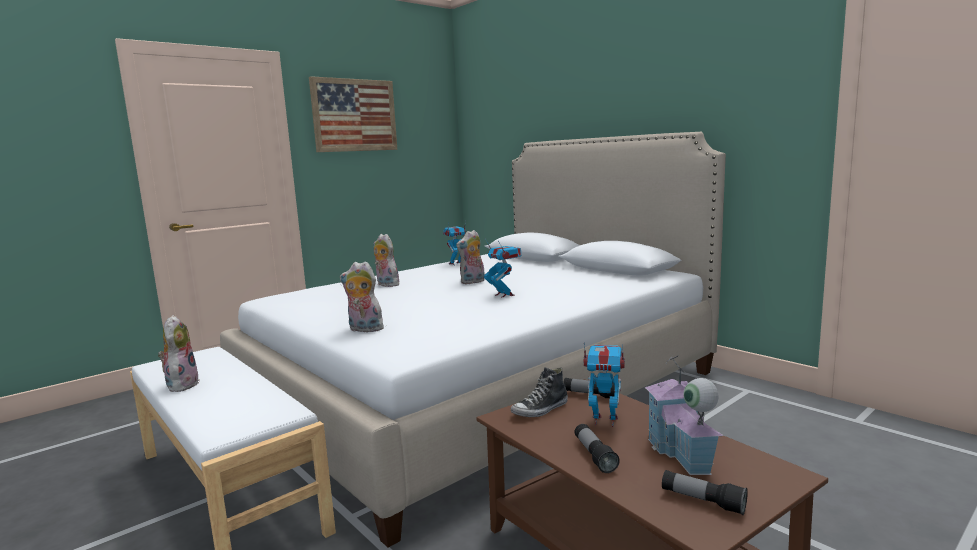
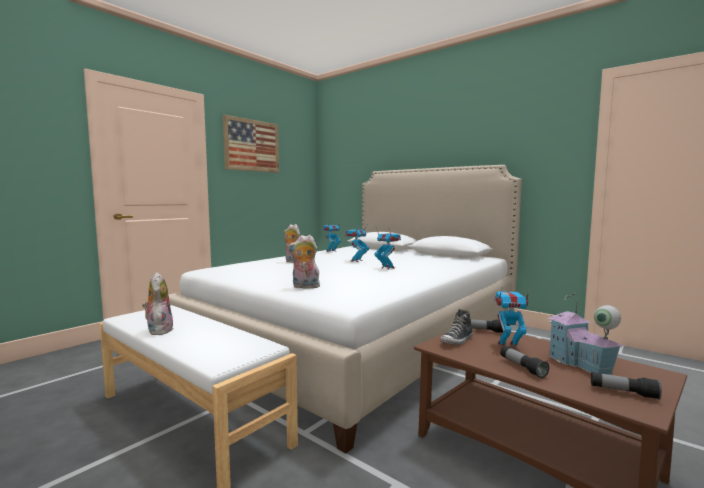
camera: 10 degrees left, 5 degrees down
(473, 282) = (356, 261): plush toy -> toy robot

